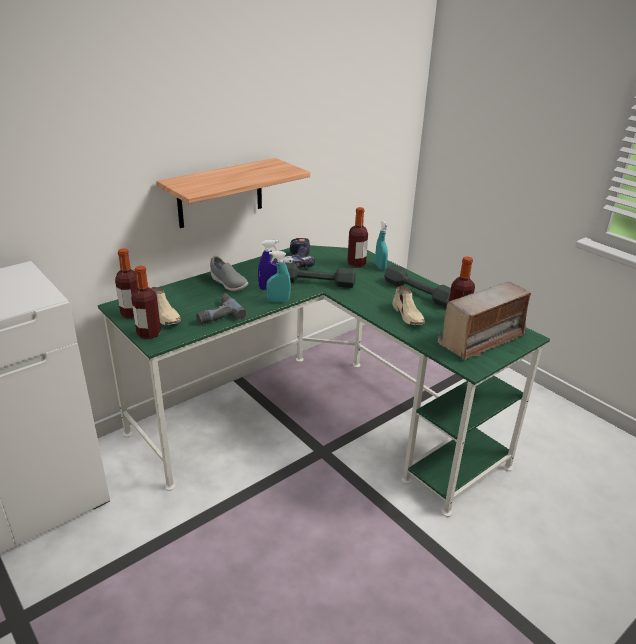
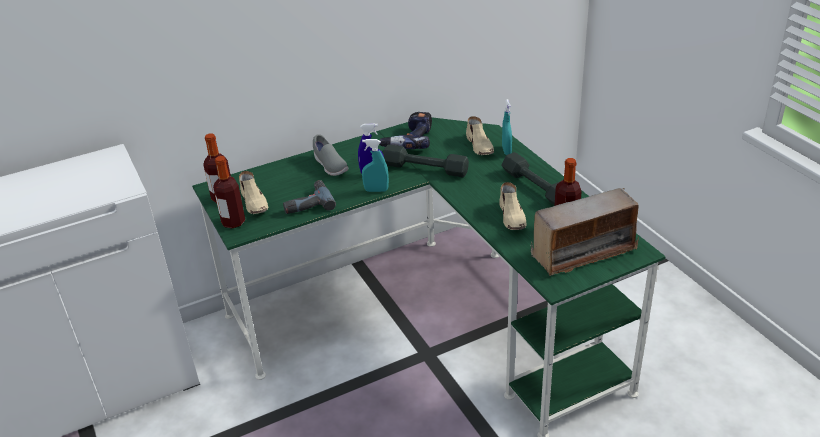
camera: 15 degrees right, 5 degrees up
(220, 193) = (325, 65): shelf -> none
(356, 264) = (480, 146): bottle -> beige shoe

